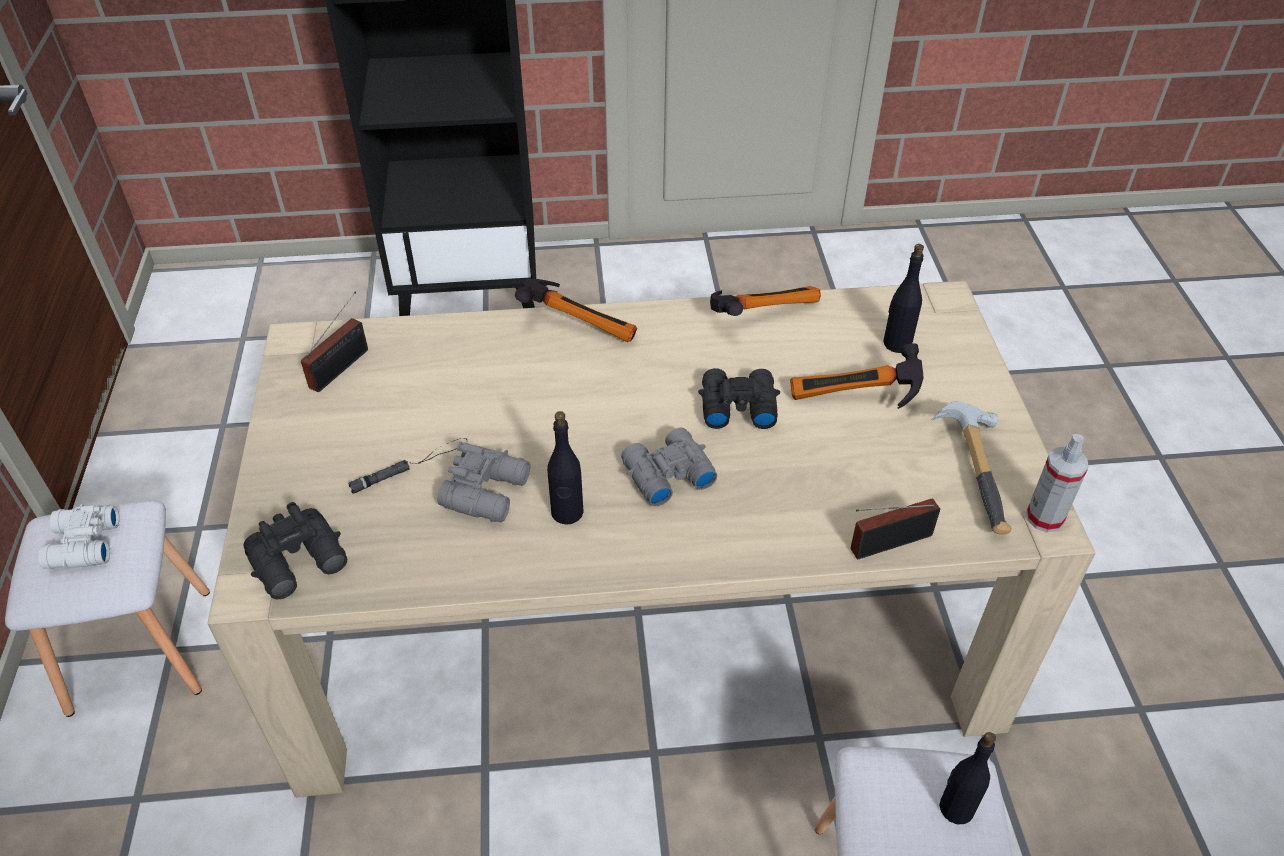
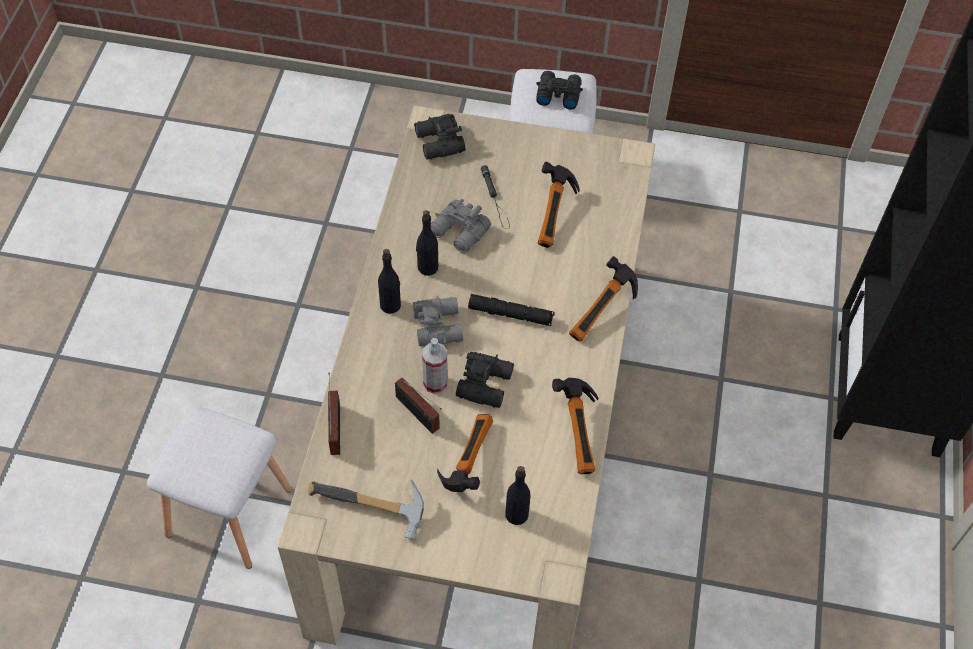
camera: 105 degrees right, 10 degrees up
(82, 546) = (557, 94): white binoculars -> black binoculars
(343, 366) = (598, 176): radio -> radio (419, 415)
(428, 394) = (557, 216): none -> hammer
(616, 406) = (510, 314): none -> black flashlight
(956, 808) = (208, 472): black bottle -> black bottle (390, 305)
(1044, 517) = (316, 530): spray bottle -> spray bottle (435, 383)

